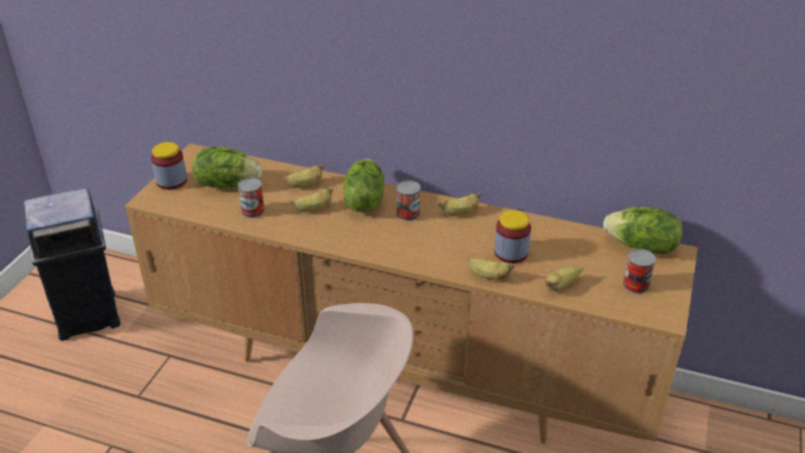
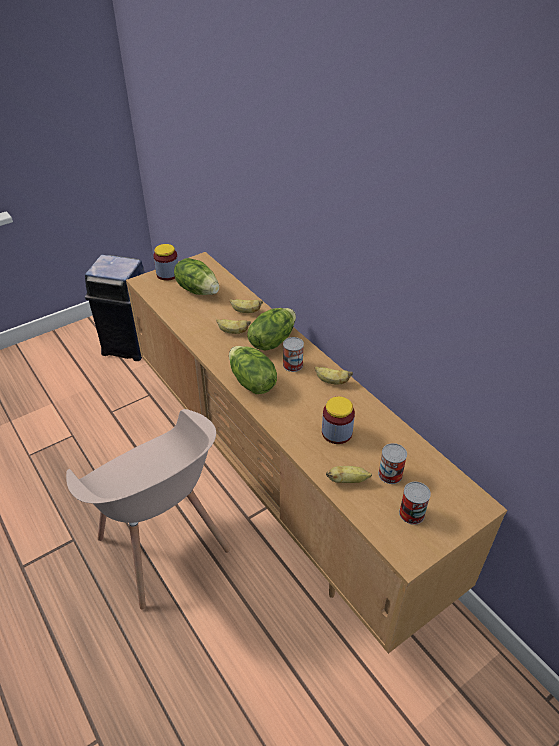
camera: 35 degrees right, 5 degrees up
(252, 211) = (193, 316): can -> can (390, 474)
(488, 276) = (299, 443): banana -> none
(641, 247) = (452, 483): lettuce -> lettuce (251, 382)

